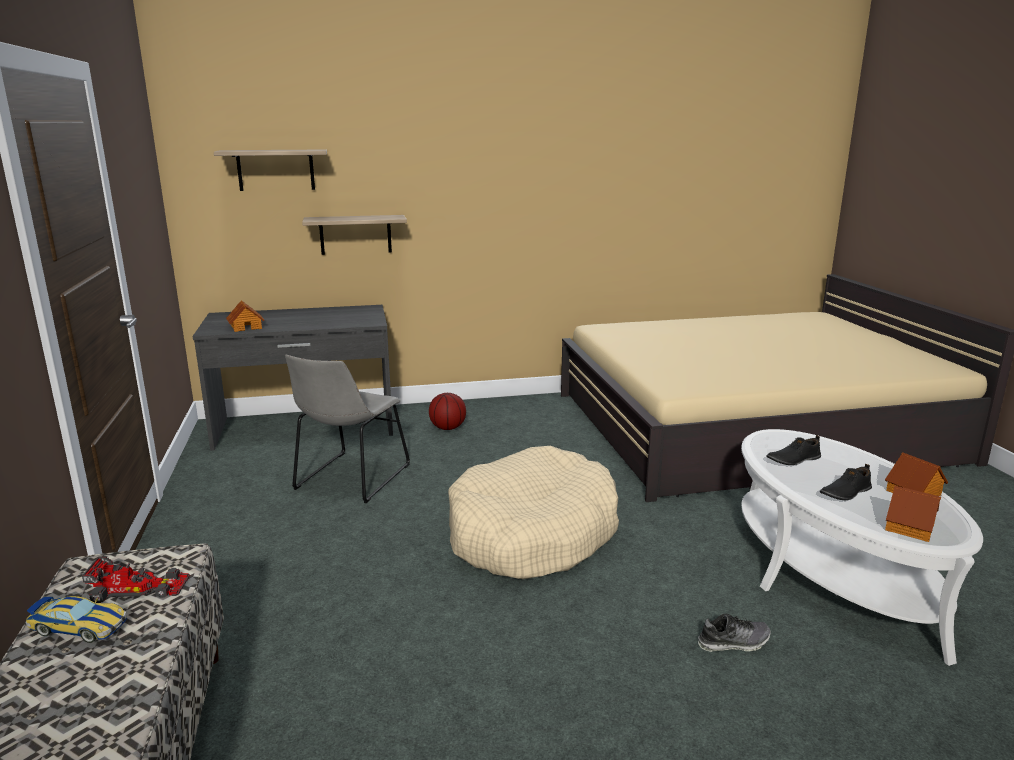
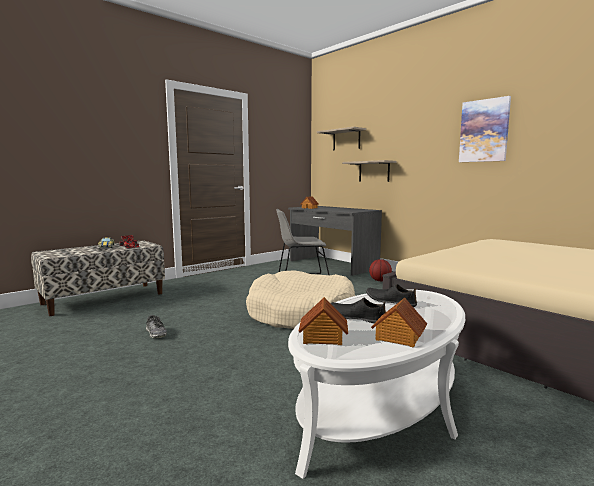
camera: 60 degrees right, 10 degrees down
(550, 173) = (484, 131): none -> picture
(733, 643) = (248, 379): shoe -> shoe (156, 333)

